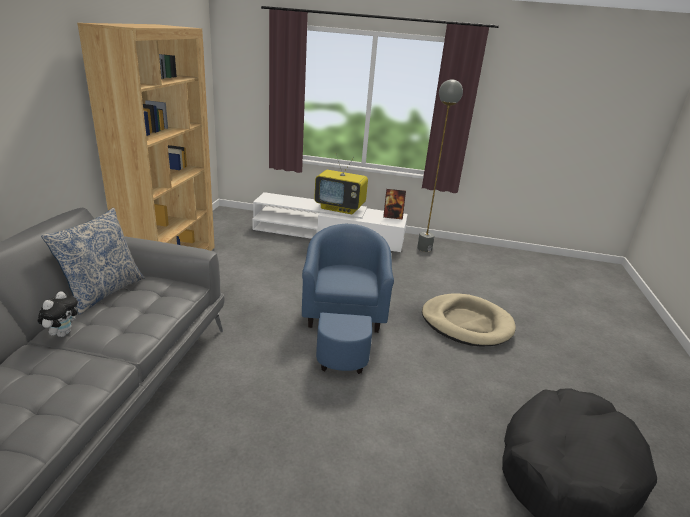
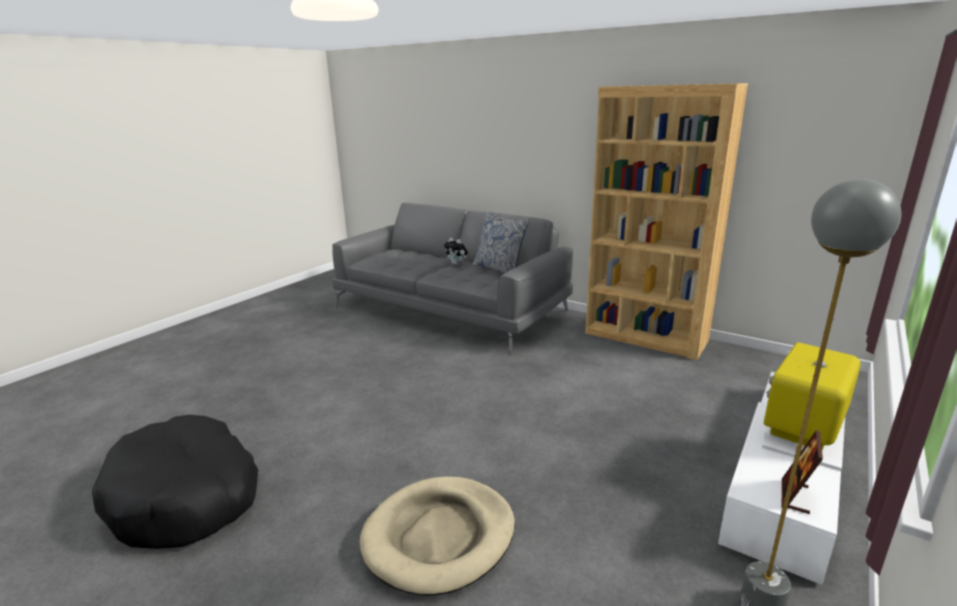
camera: 115 degrees right, 5 degrees down
(343, 324) = (491, 419): blue armchair -> none

